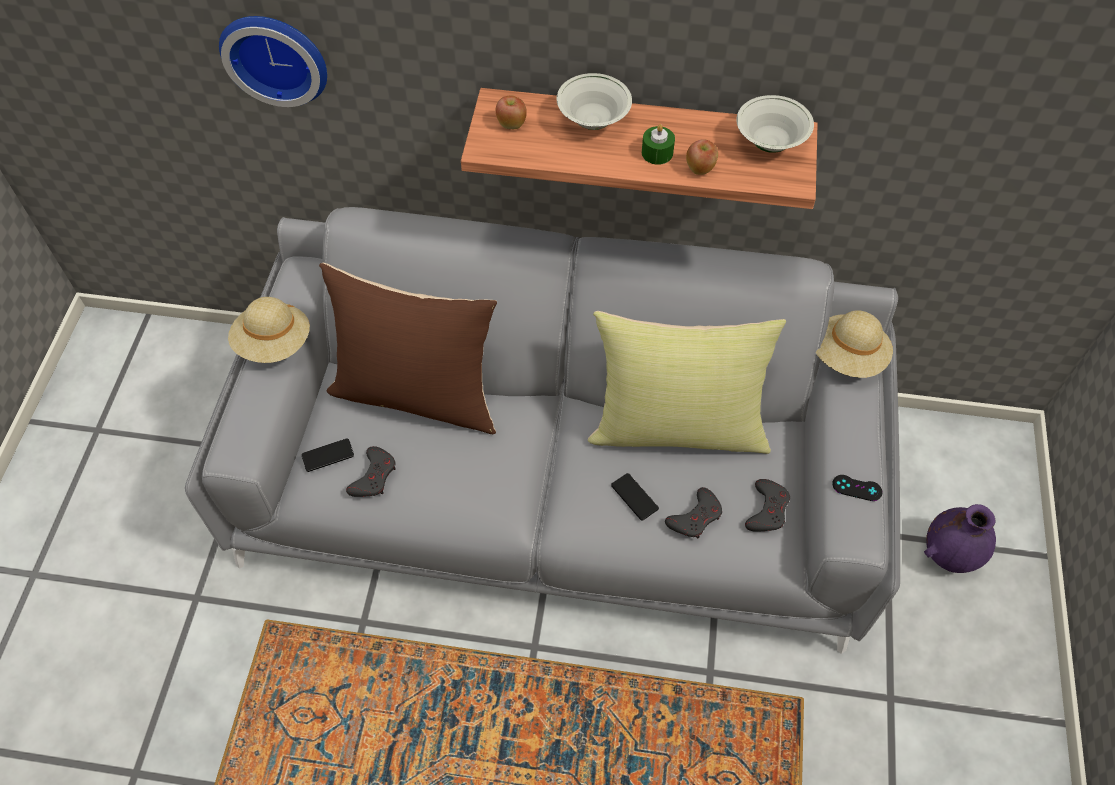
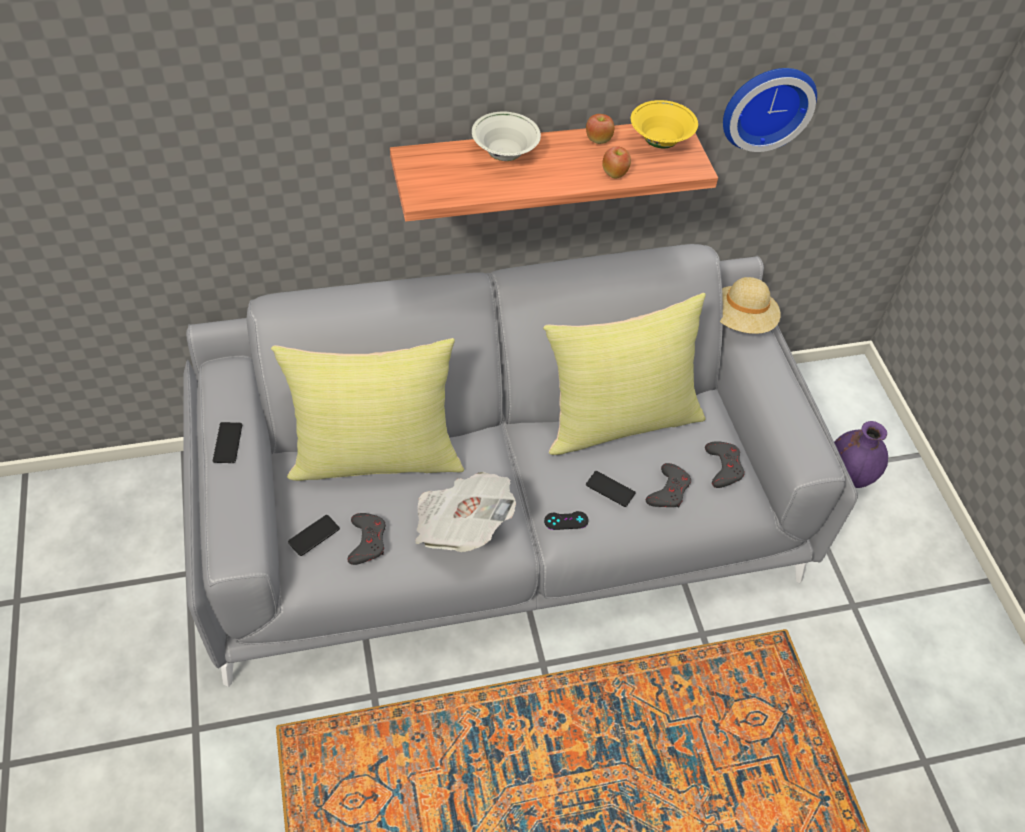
camera: 25 degrees left, 5 degrees down
(274, 343) = (227, 443): beige hat -> phone
(276, 55) = (185, 155): wall clock -> wall clock (766, 104)
(418, 393) = (375, 456): brown pillow -> yellow pillow
(468, 487) = (461, 524): none -> newspaper
(511, 124) = (434, 171): apple -> apple (598, 140)
(657, 153) = (572, 168): green candle -> none
(770, 143) = (660, 142): white bowl -> yellow bowl
(857, 488) = (797, 423): black game controller -> black game controller (566, 520)

